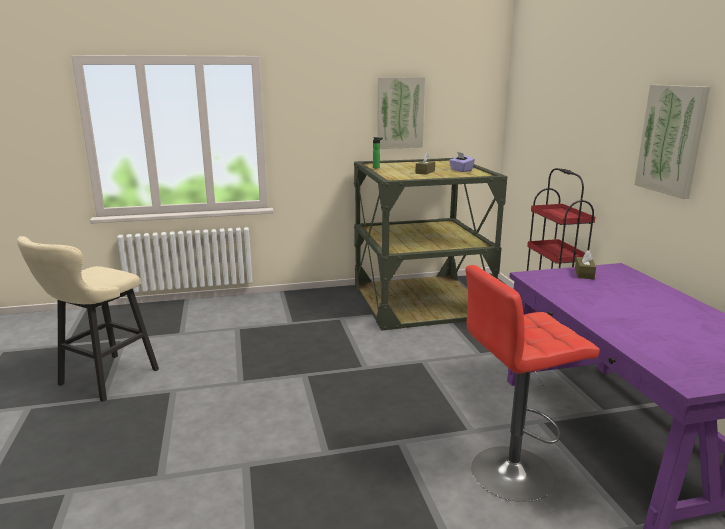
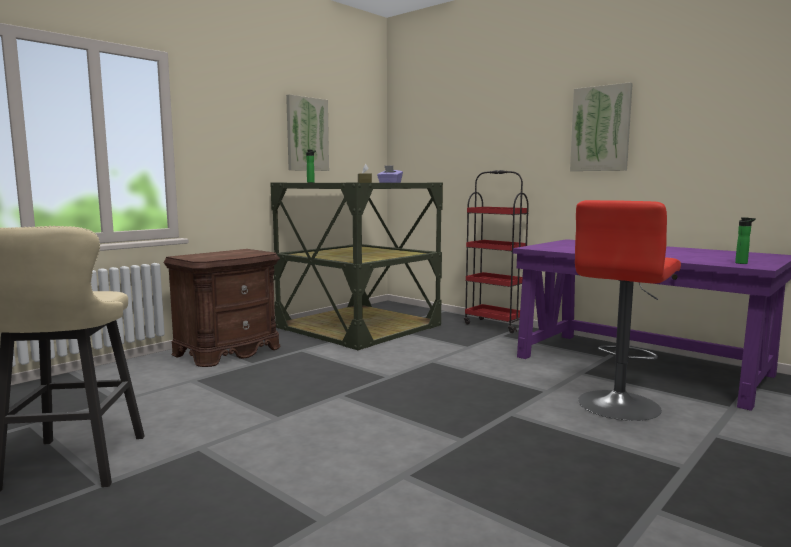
camera: 35 degrees left, 10 degrees down
(293, 306) = (231, 351): none -> brown nightstand
(584, 273) = (561, 244): brown tissue box -> none
(692, 370) = (742, 263): none -> bottle

